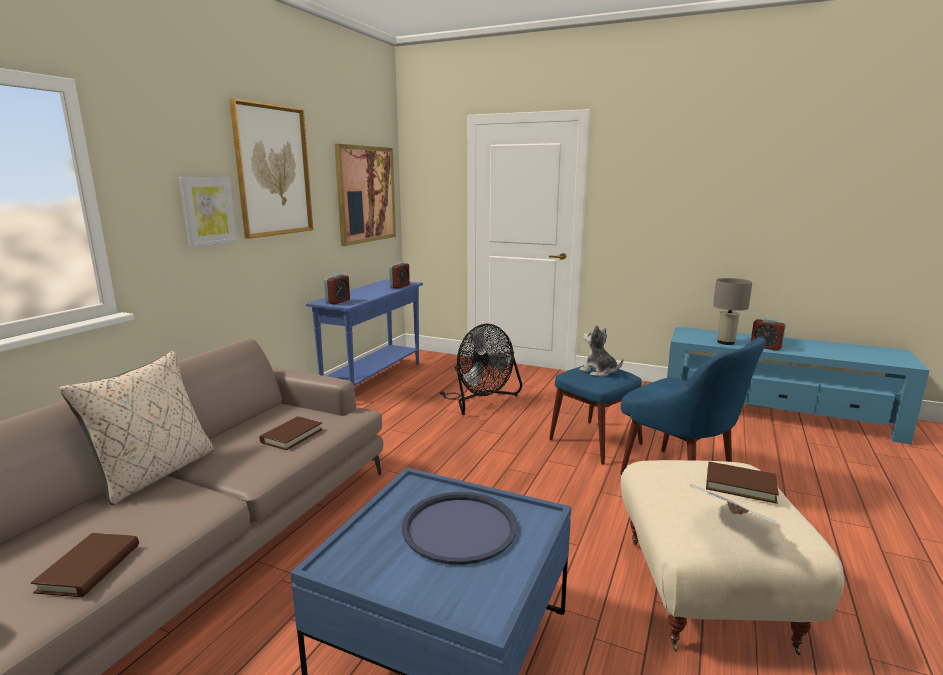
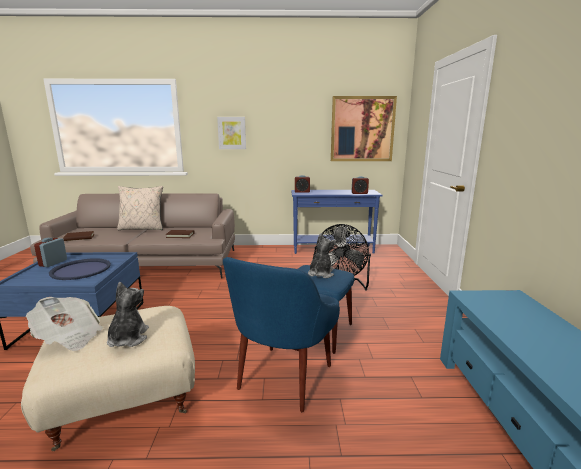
camera: 65 degrees right, 0 degrees up
(273, 171) = (277, 113): picture -> none
(726, 342) = (502, 319): grey table lamp -> none
(740, 485) = (128, 338): brown book -> plush toy
(765, 347) = (533, 347): alarm clock -> alarm clock (53, 263)

